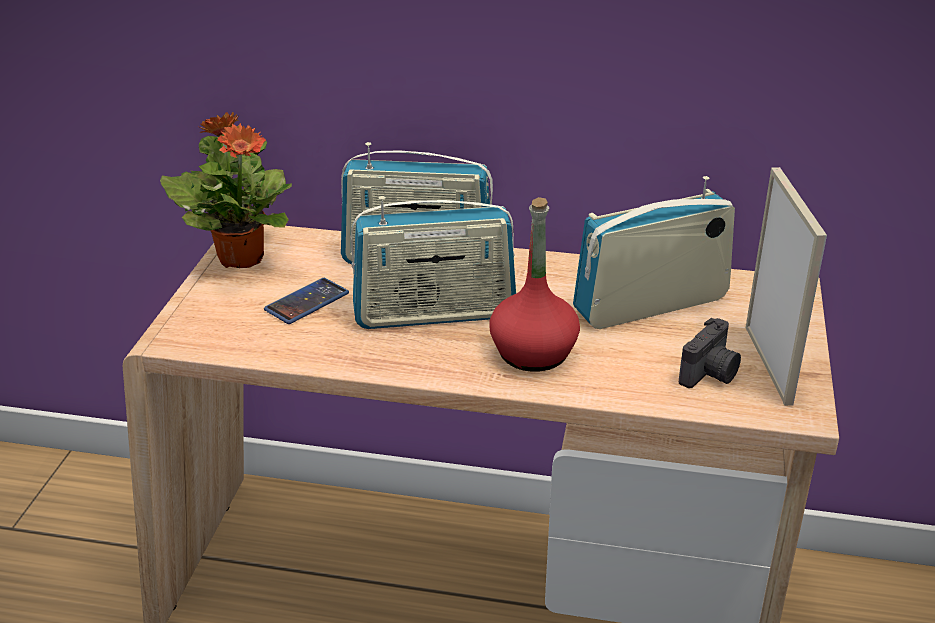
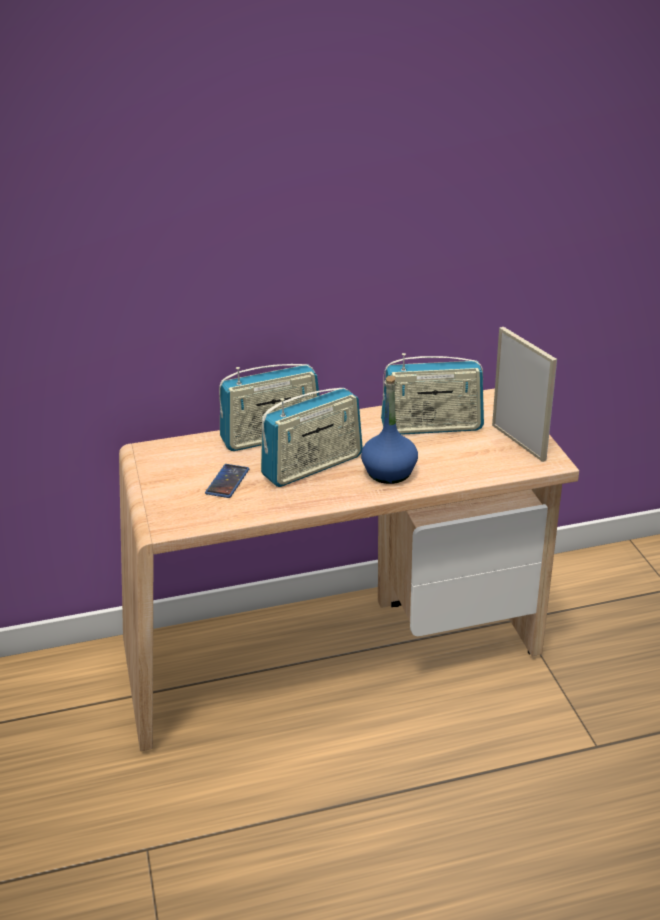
camera: 25 degrees left, 0 degrees up
(241, 257) = (156, 466): potted plant -> none
(533, 353) = (389, 472): red bottle -> blue bottle
(650, 305) = (432, 427): radio -> radio turned 135 degrees counterclockwise
(710, 374) = (493, 456): camera -> none

